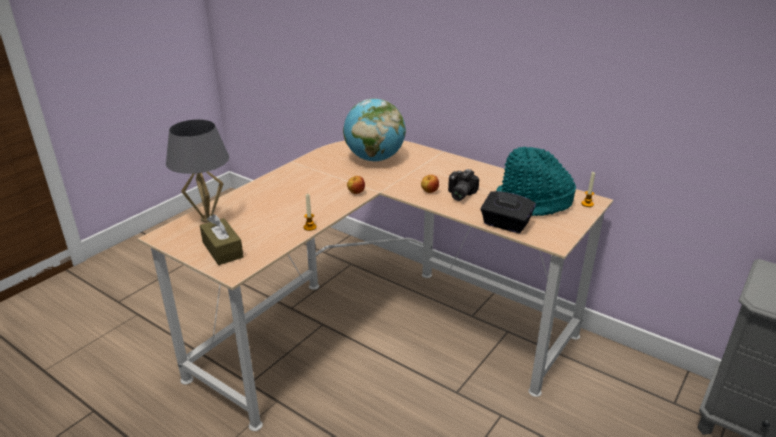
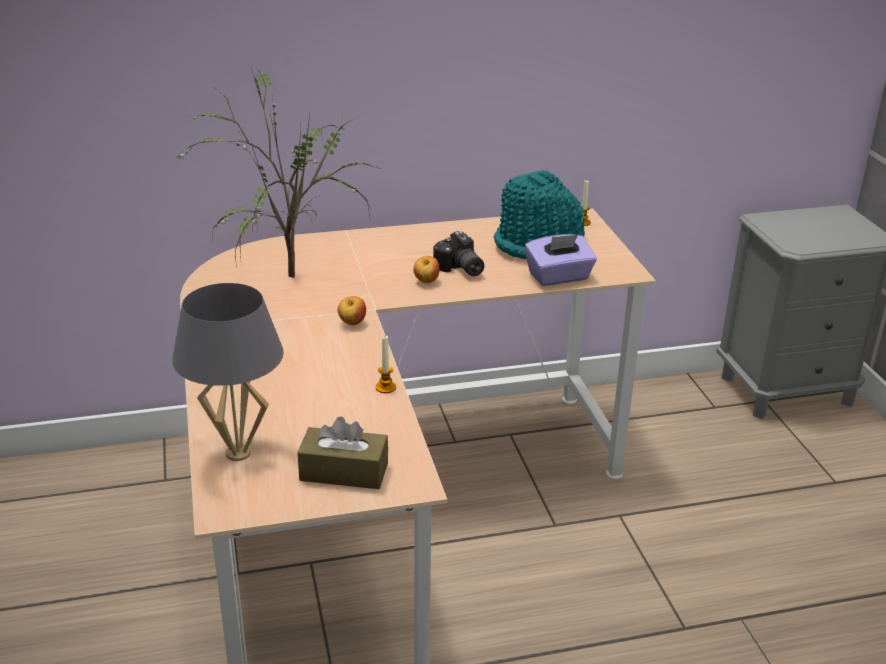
camera: 50 degrees left, 0 degrees up
(374, 159) = (286, 275): globe -> potted plant
(505, 224) = (559, 277): black tissue box -> purple tissue box

